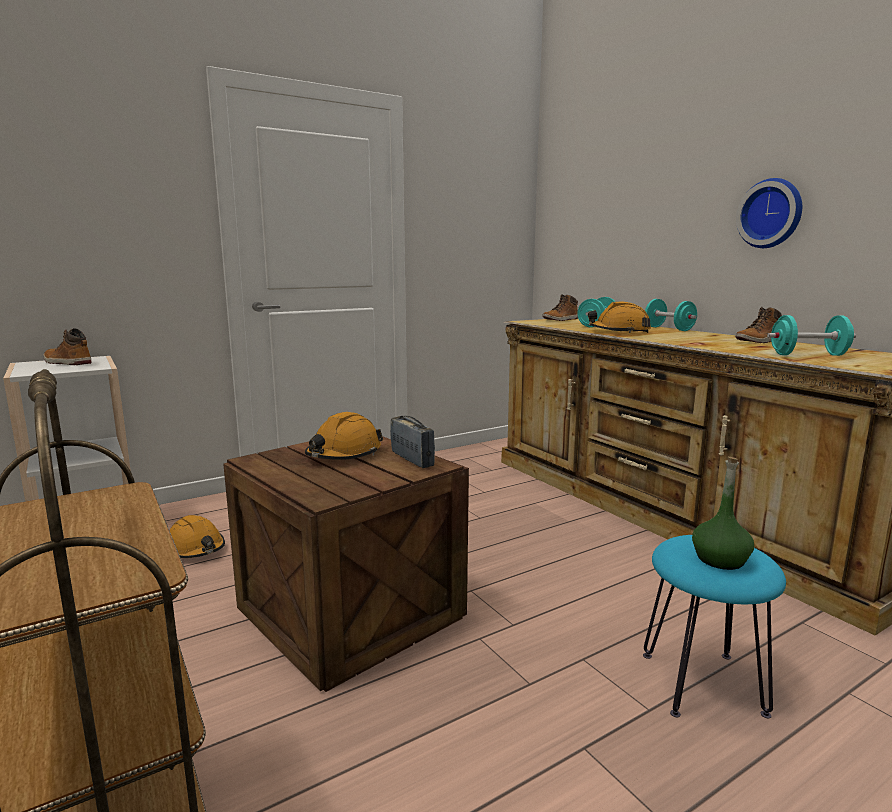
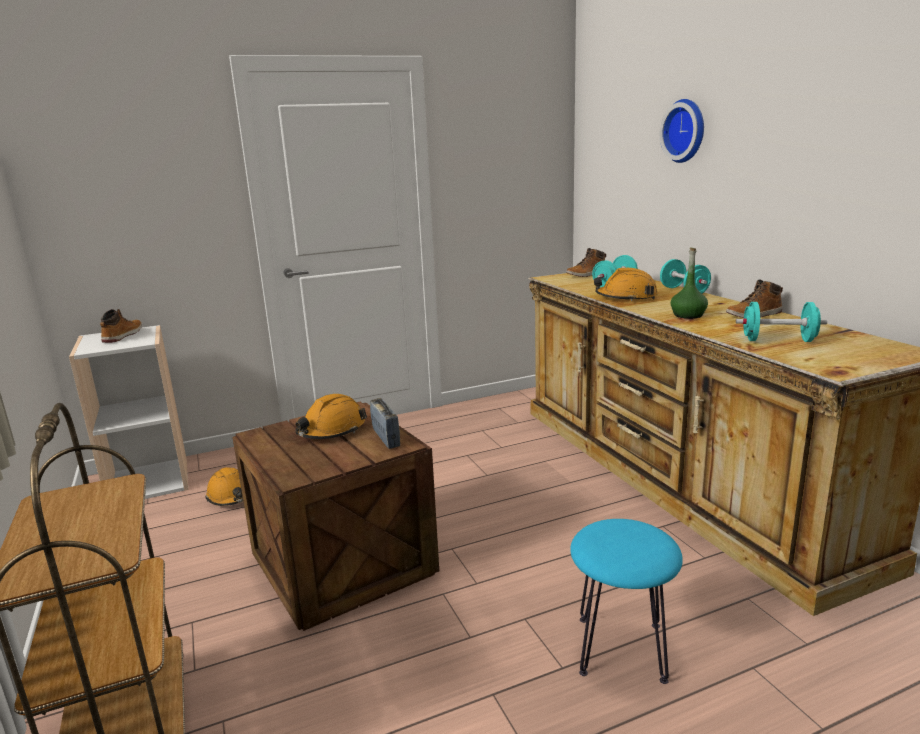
camera: 10 degrees right, 5 degrees up
(67, 363) = (122, 336): boot -> boot turned 60 degrees clockwise
(720, 559) = (623, 546): green bottle -> green bottle (688, 315)
(771, 214) = (776, 181): wall clock -> wall clock (686, 131)

